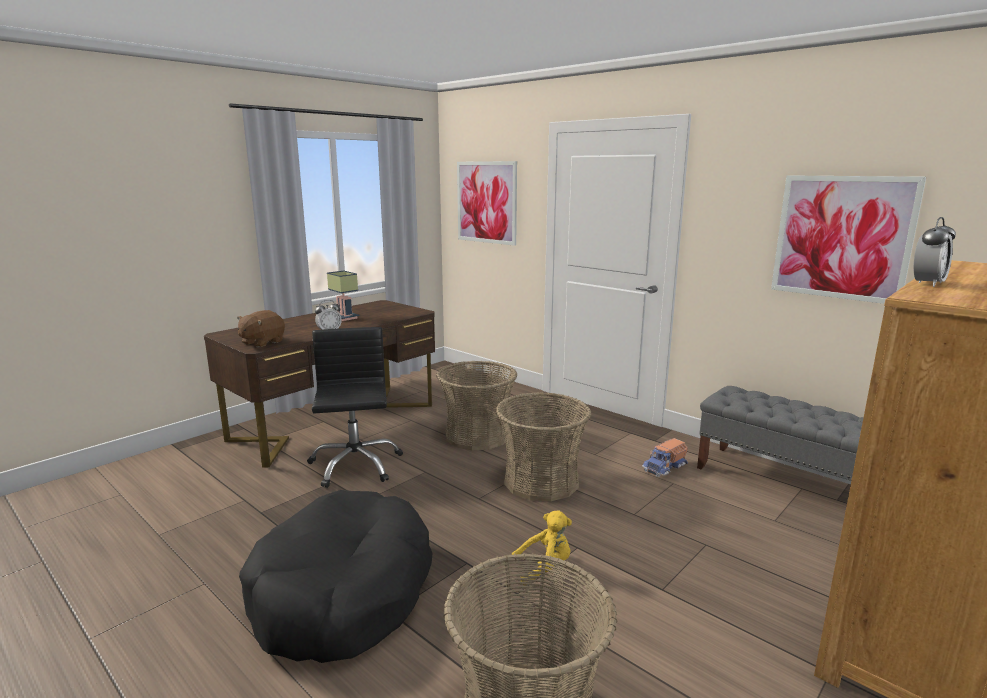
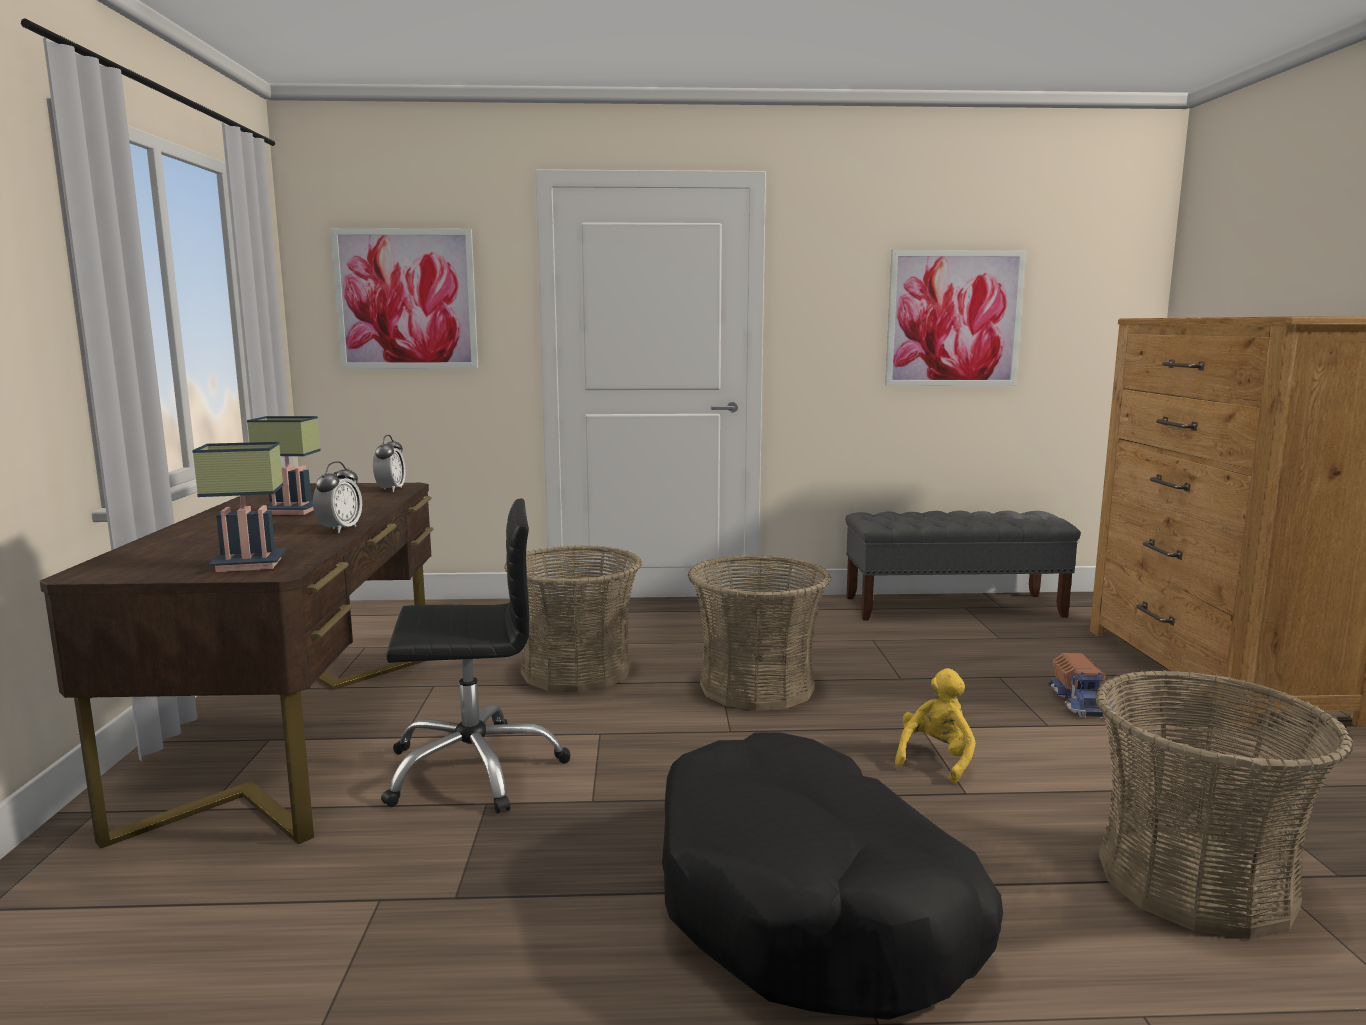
camera: 45 degrees left, 5 degrees down
(262, 342) = (253, 563): brown plush toy -> table lamp
(355, 465) = (473, 769): black office chair -> black office chair turned 135 degrees clockwise
(665, 467) = (838, 629): toy truck -> toy truck (1081, 702)
(927, 284) = (1240, 316): alarm clock -> alarm clock (390, 490)

